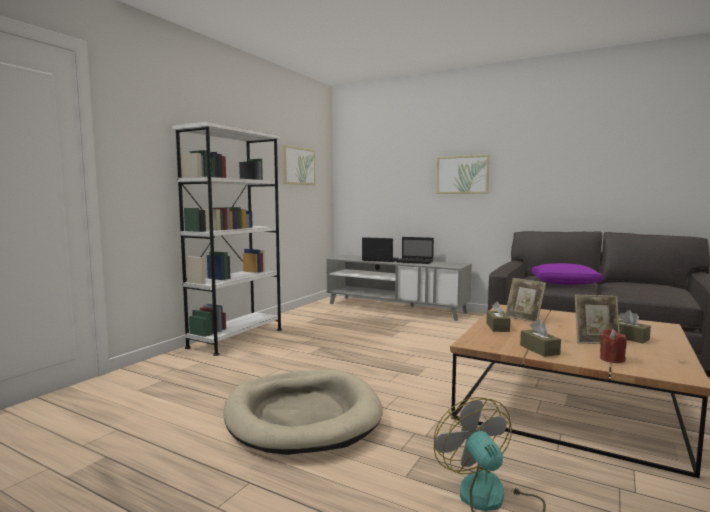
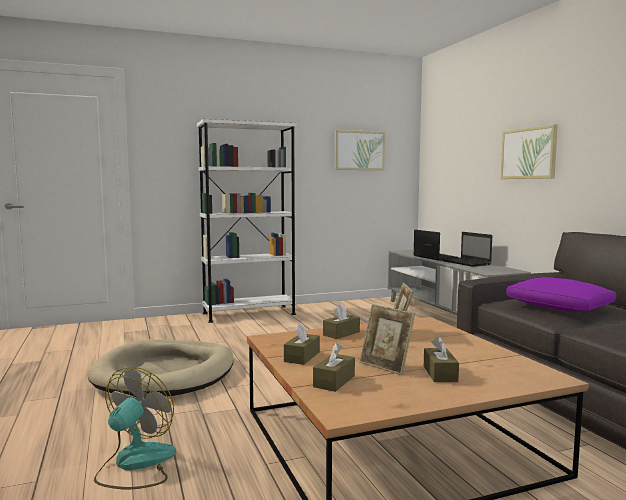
camera: 40 degrees right, 0 degrees up
(611, 359) = (334, 381): red candle -> brown tissue box

